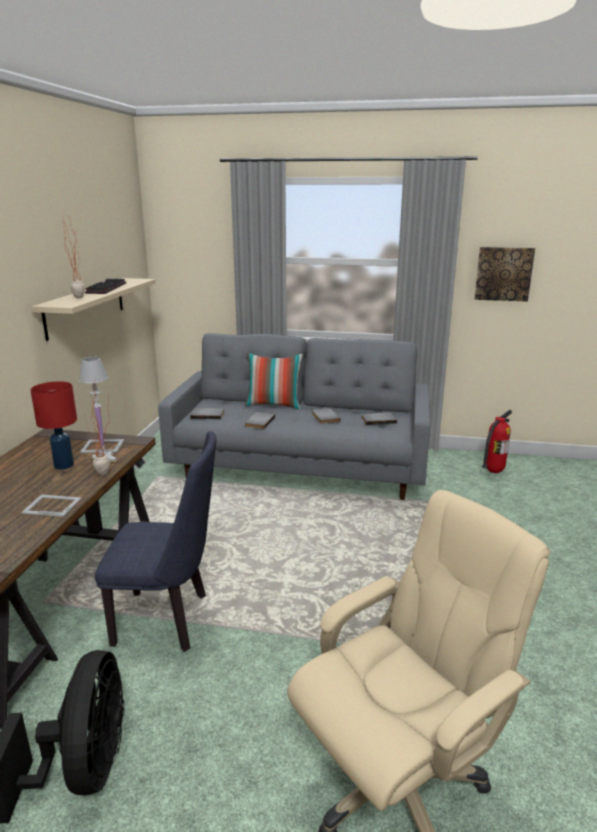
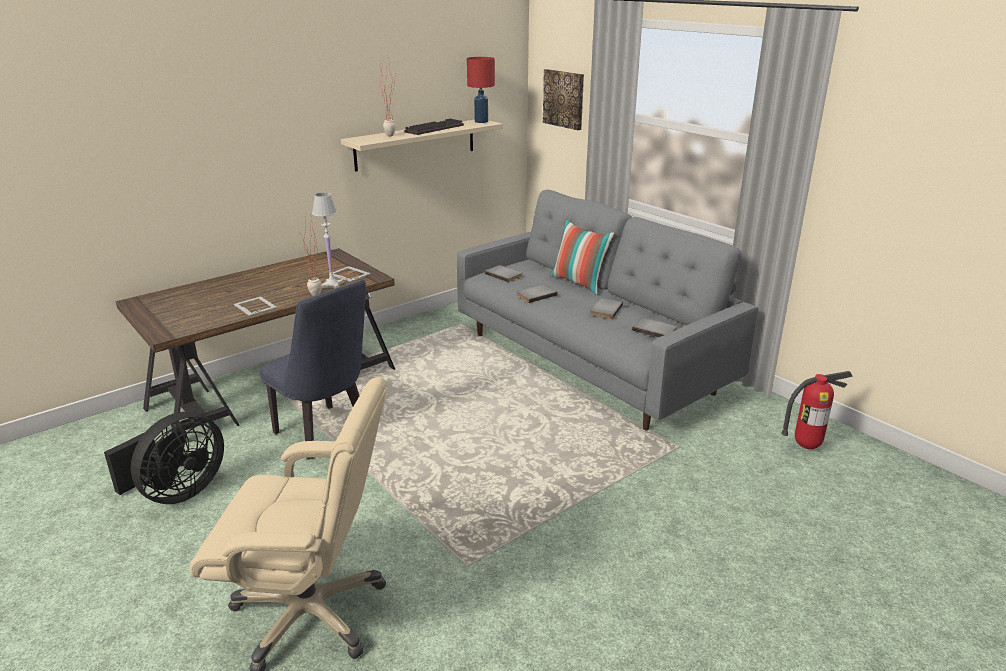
camera: 40 degrees right, 5 degrees up
(64, 465) = (305, 281): red table lamp -> red table lamp (481, 121)
(503, 274) = (888, 178): picture -> picture (564, 99)

